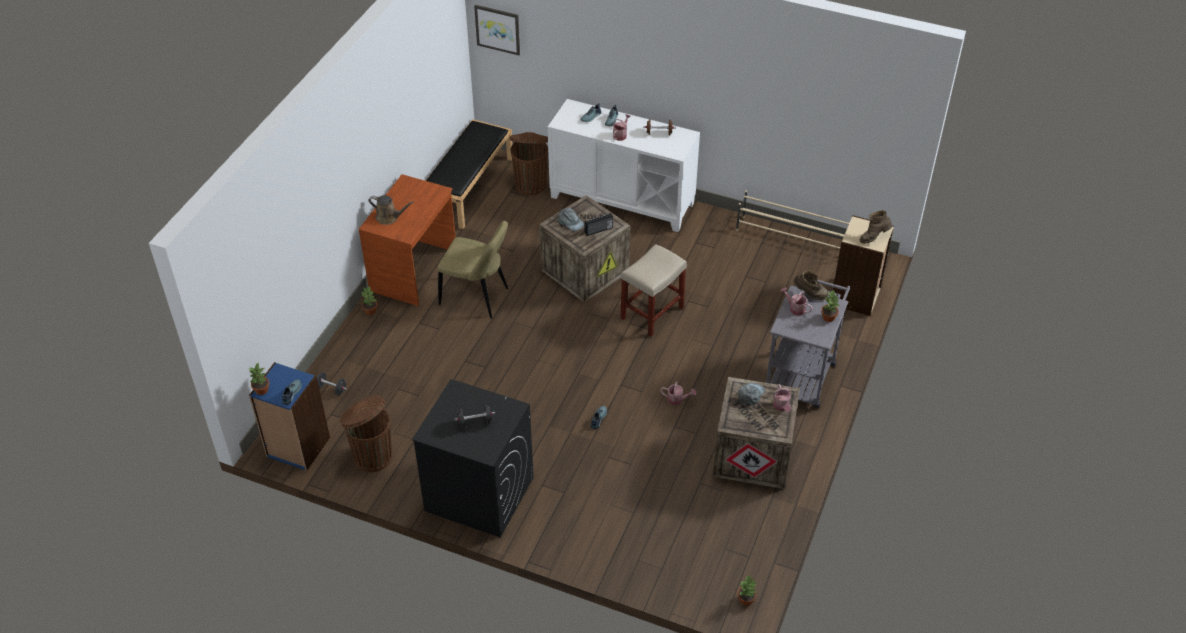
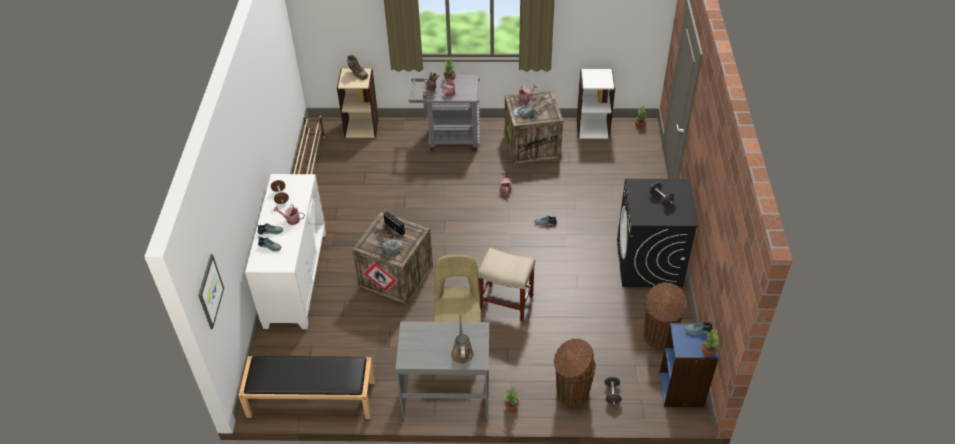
camera: 110 degrees left, 0 degrees up
(414, 271) = (446, 394): brown desk -> grey desk
(531, 184) = (292, 350): brown trash can -> brown trash can (571, 393)
(651, 313) = (427, 223): beige stool -> beige stool (506, 302)
(761, 537) = (592, 128): none -> white bookcase

